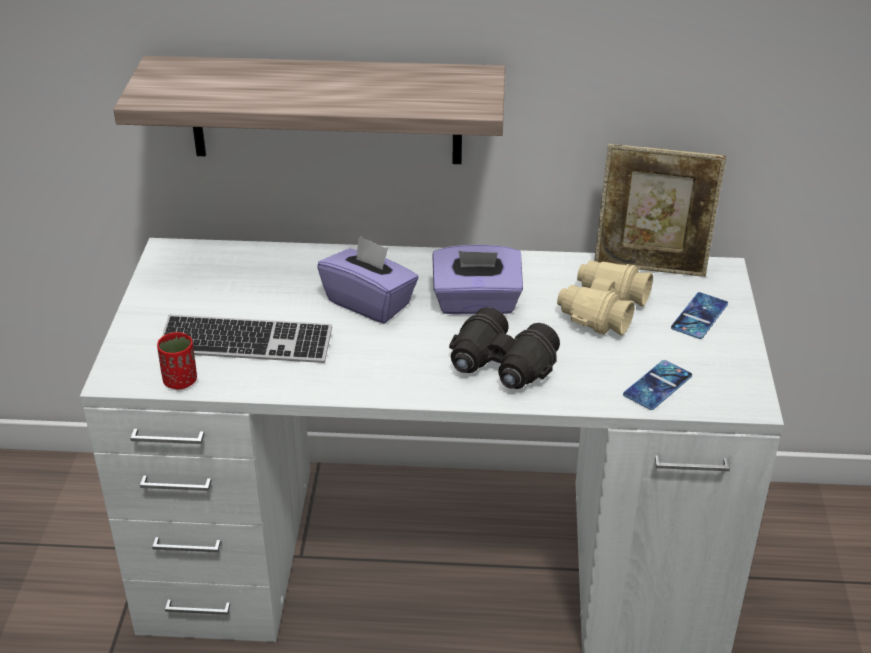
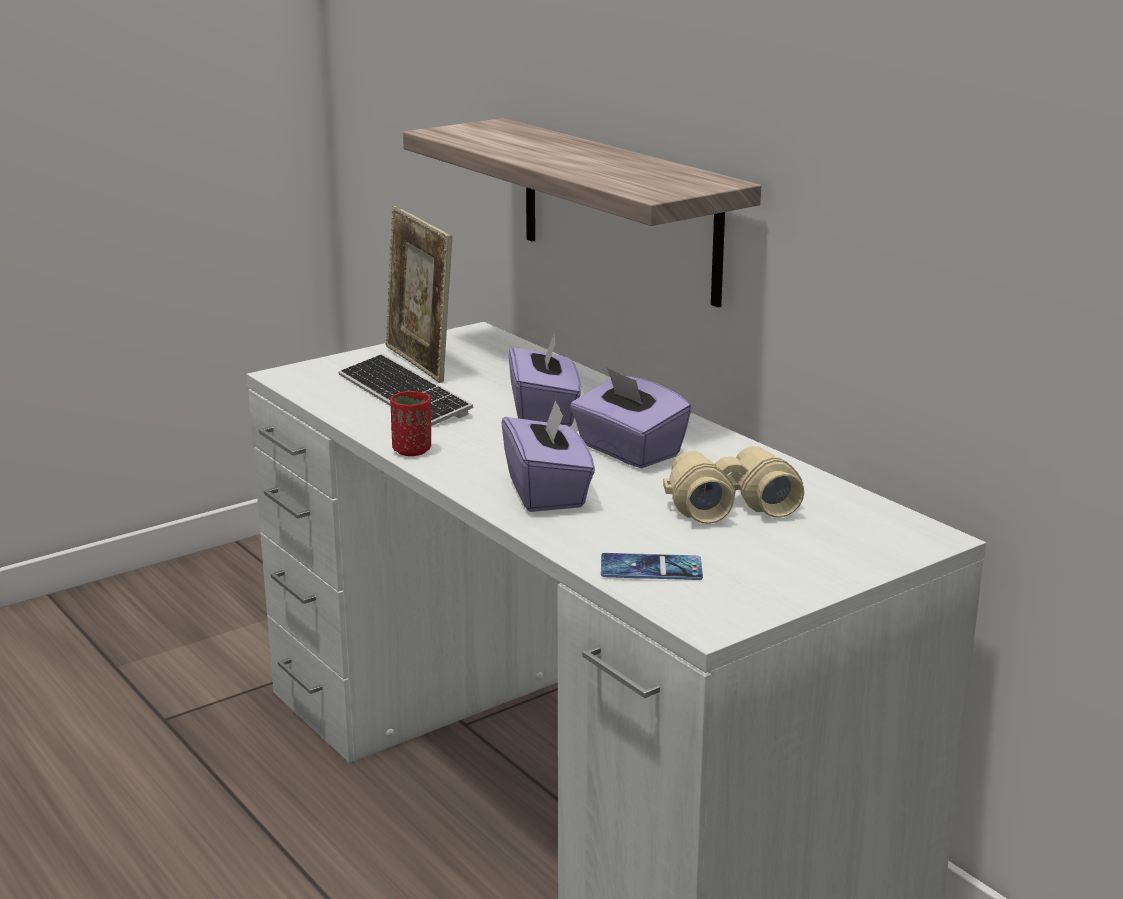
camera: 50 degrees right, 15 degrees down
(180, 381) = (316, 393): red cup -> red cup (412, 450)
(501, 367) = (547, 492): black binoculars -> purple tissue box
(650, 267) = (856, 502): picture frame -> picture frame (419, 364)
(699, 316) = (818, 551): phone -> none

